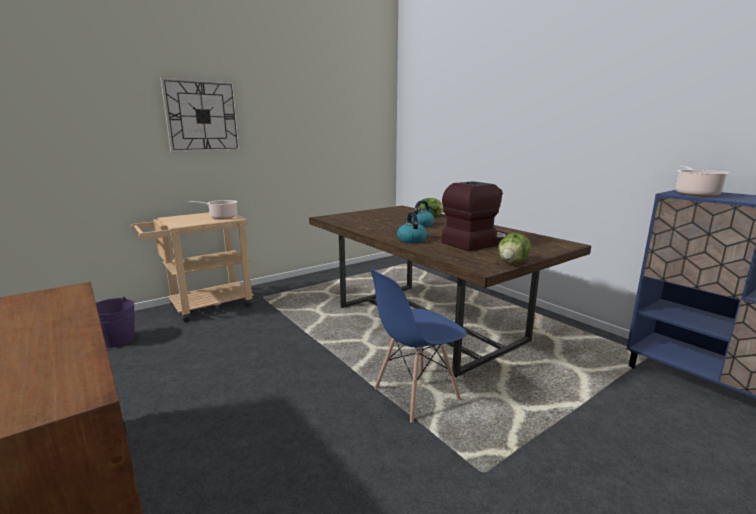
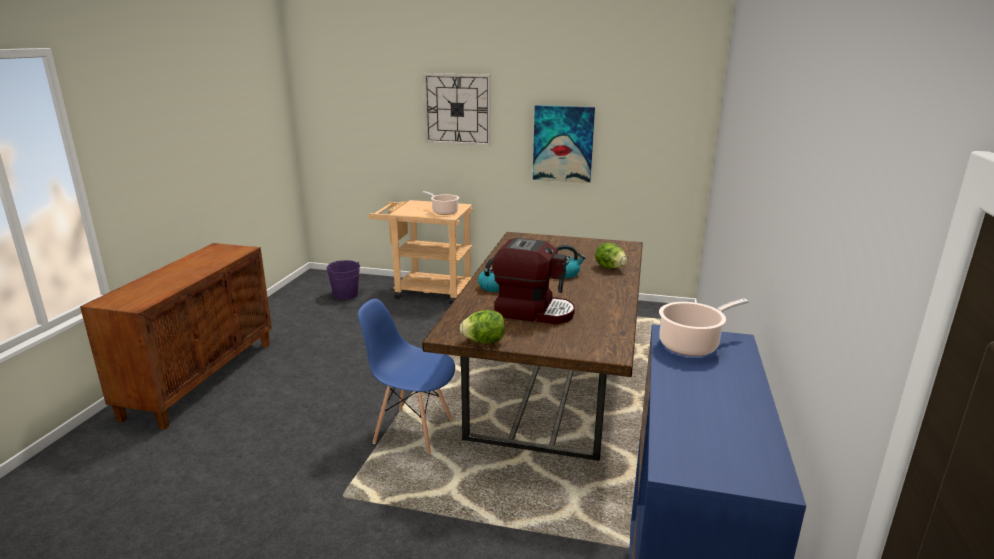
camera: 50 degrees right, 5 degrees up
(302, 145) = (563, 144): none -> picture

